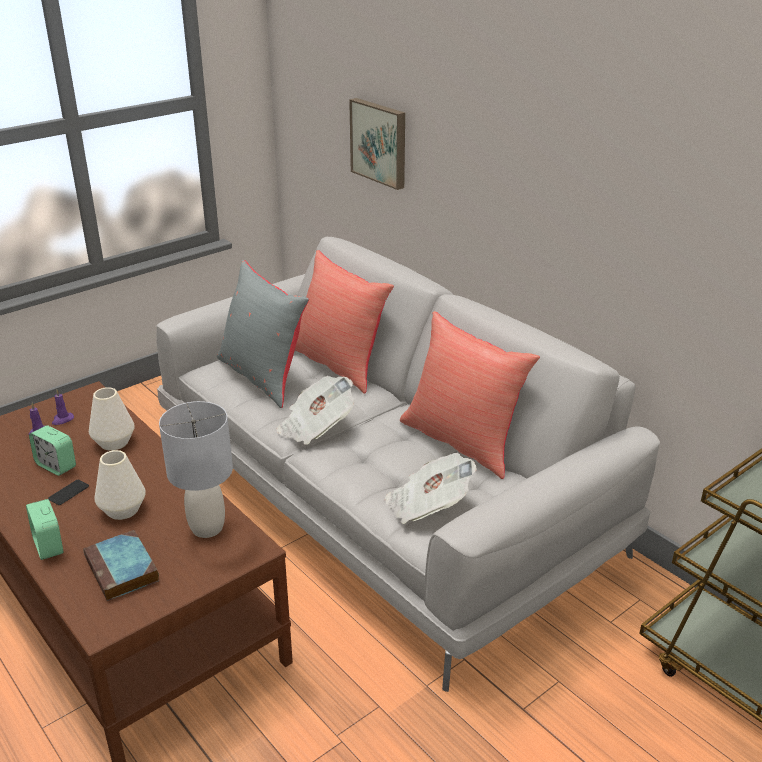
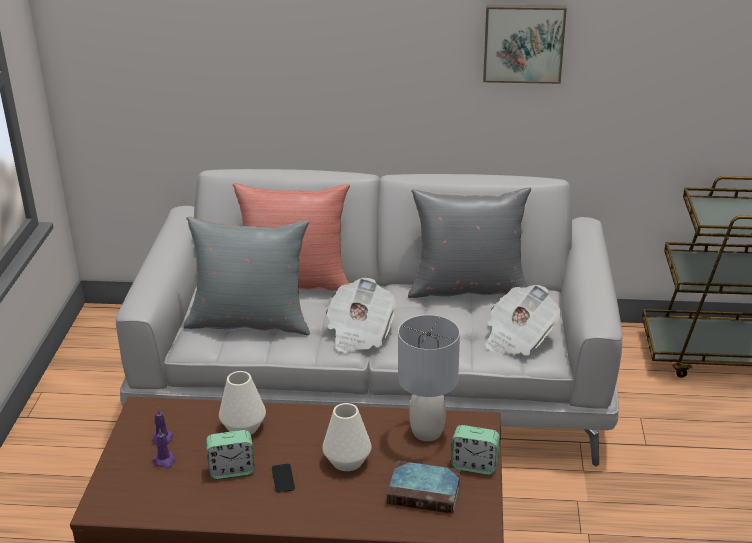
camera: 45 degrees left, 0 degrees up
(48, 545) = (343, 516): alarm clock -> alarm clock (474, 465)
(380, 142) = (232, 63): picture -> picture (523, 42)
(462, 441) = (468, 288): red pillow -> grey pillow

